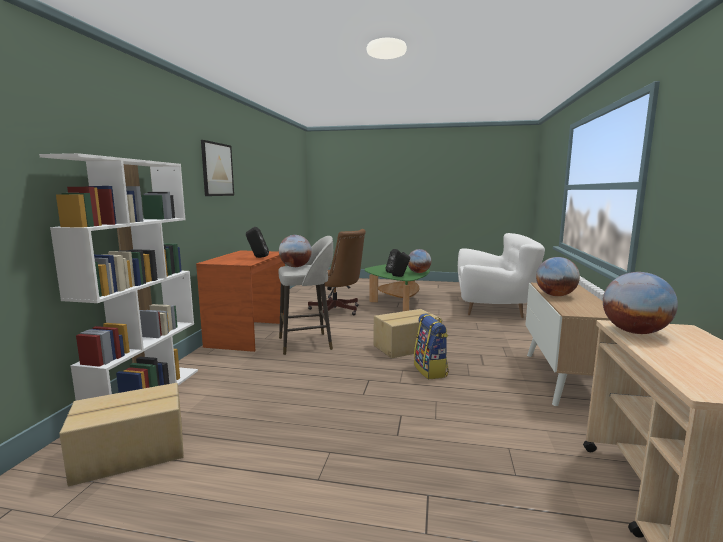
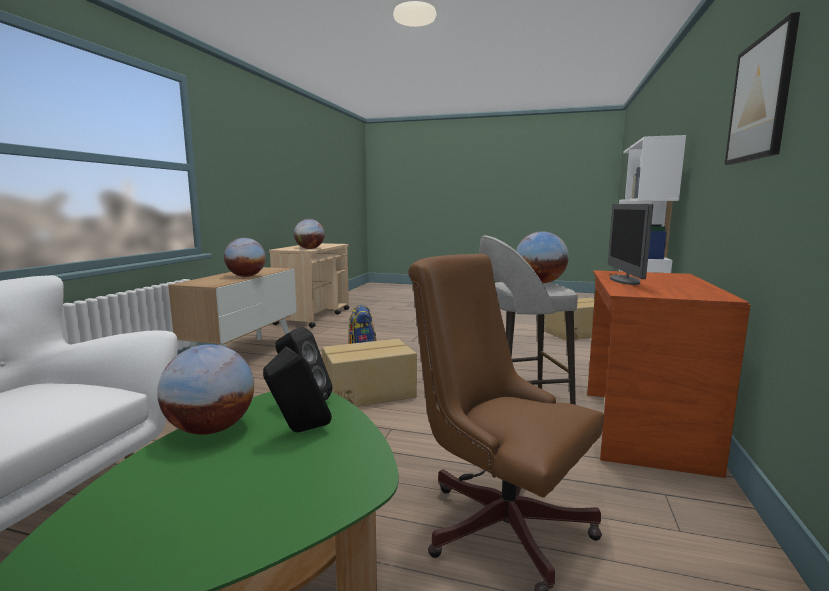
camera: 175 degrees left, 0 degrees up
(257, 257) = (624, 280): black speaker -> monitor

